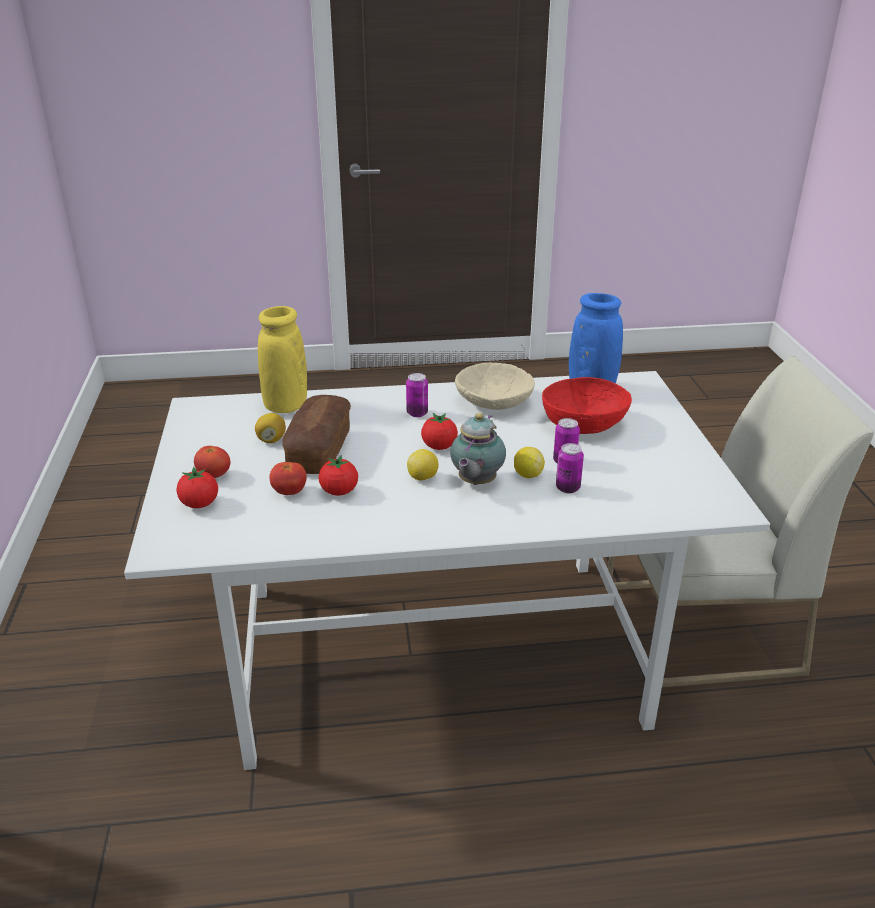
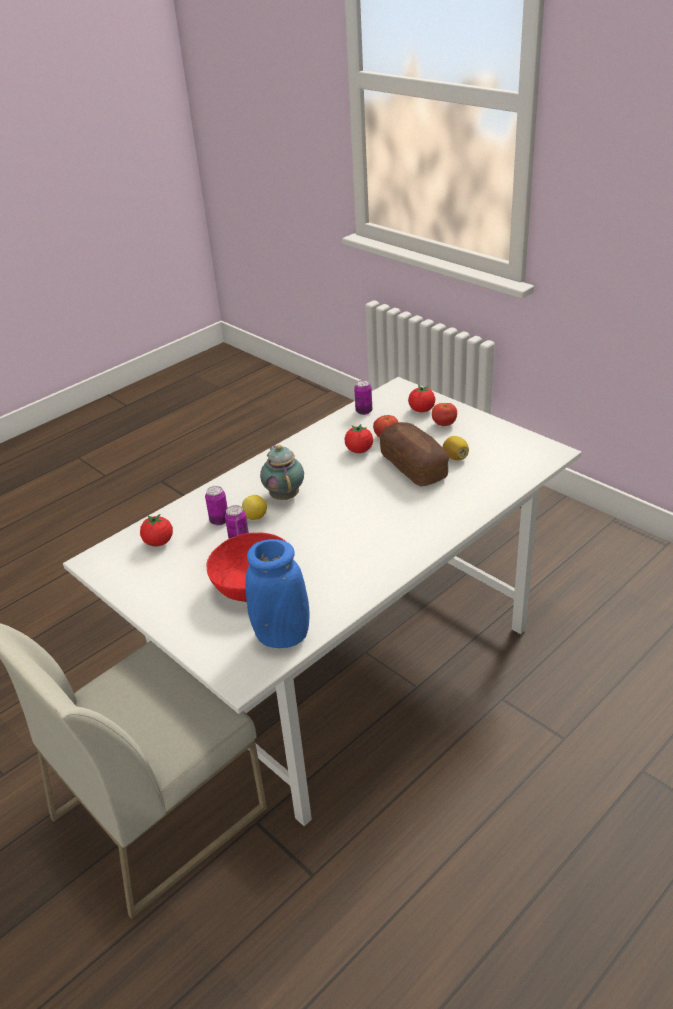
camera: 145 degrees right, 5 degrees up
(286, 406) = (495, 484): yellow vase -> none
(417, 413) = (395, 527): can -> can (364, 411)
(423, 477) = (322, 482): lemon -> none
(439, 447) = (340, 508): tomato -> tomato (159, 542)
(493, 402) = (351, 570): beige bowl -> none

